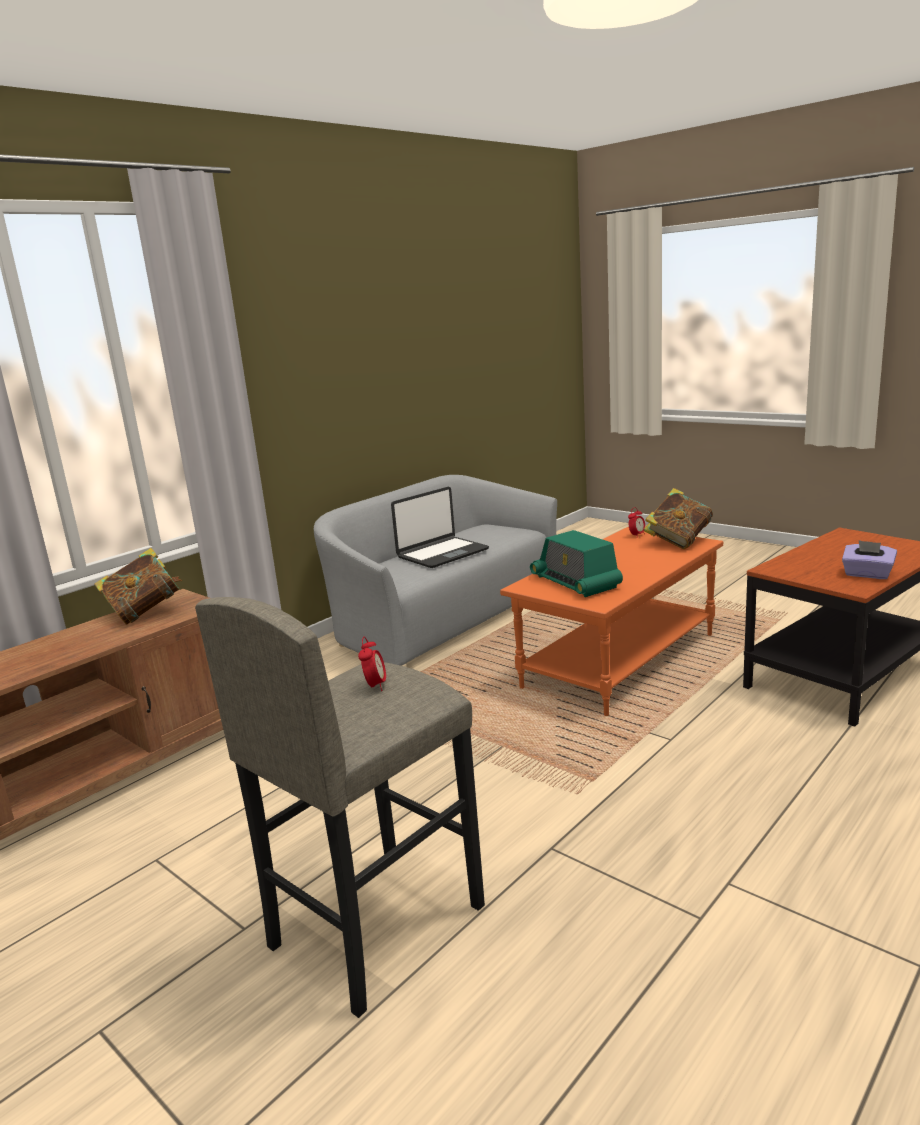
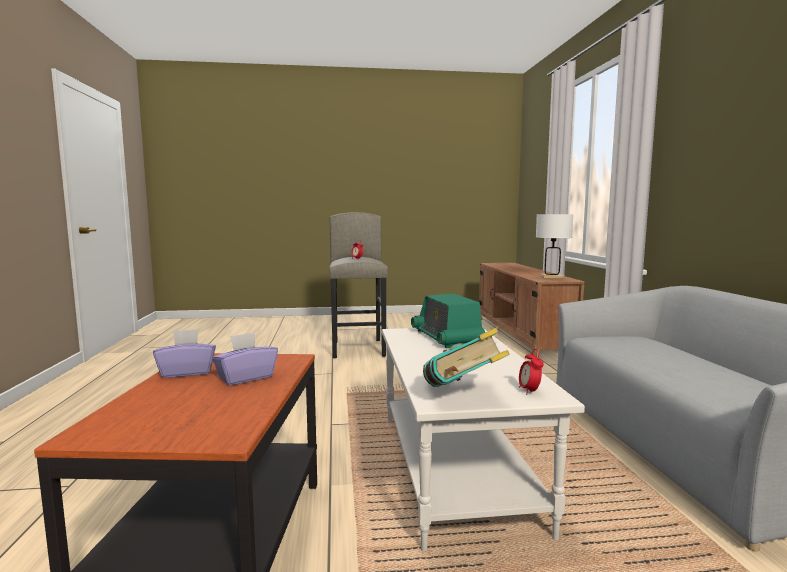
camera: 130 degrees right, 10 degrees down
(145, 613) = (551, 277): book -> white table lamp
(442, 553) = (667, 360): laptop -> none
(576, 582) = (446, 337): radio -> radio turned 120 degrees counterclockwise
(619, 660) = (457, 468): orange coffee table -> white coffee table
(820, 560) = (246, 377): none -> purple tissue box

